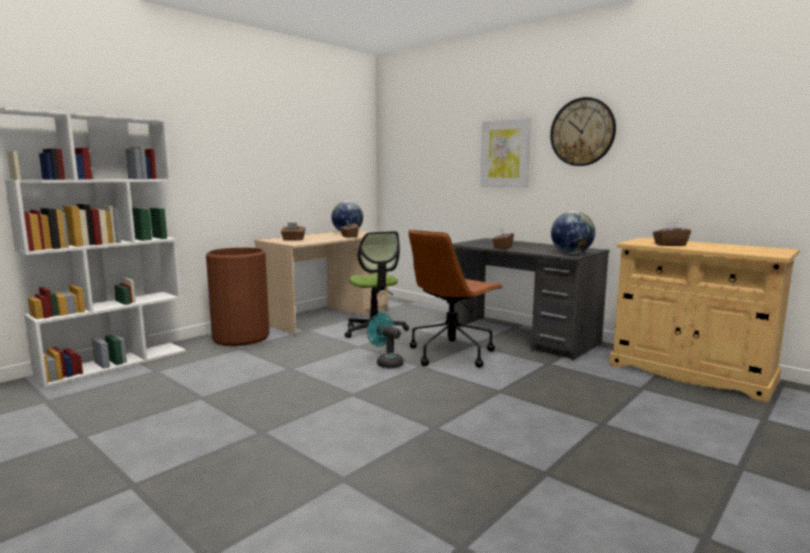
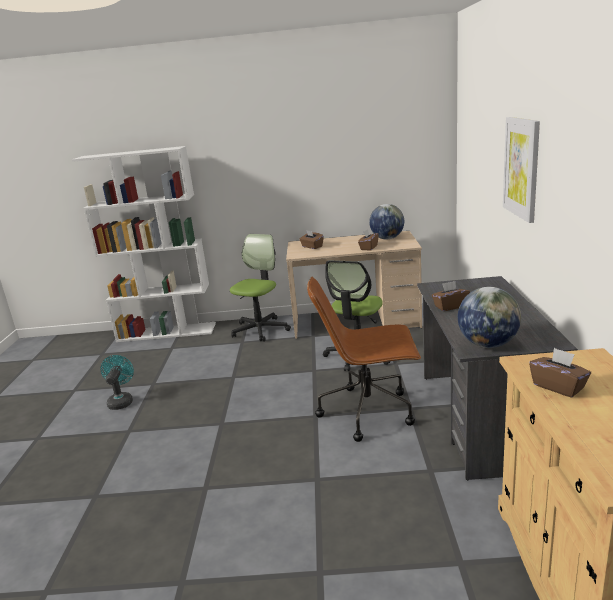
camera: 50 degrees right, 10 degrees up
(241, 337) = (260, 330): brown trash can -> office chair
(386, 363) = (298, 400): turquoise fan -> turquoise fan (121, 401)
(582, 132) = (575, 156): wall clock -> none

